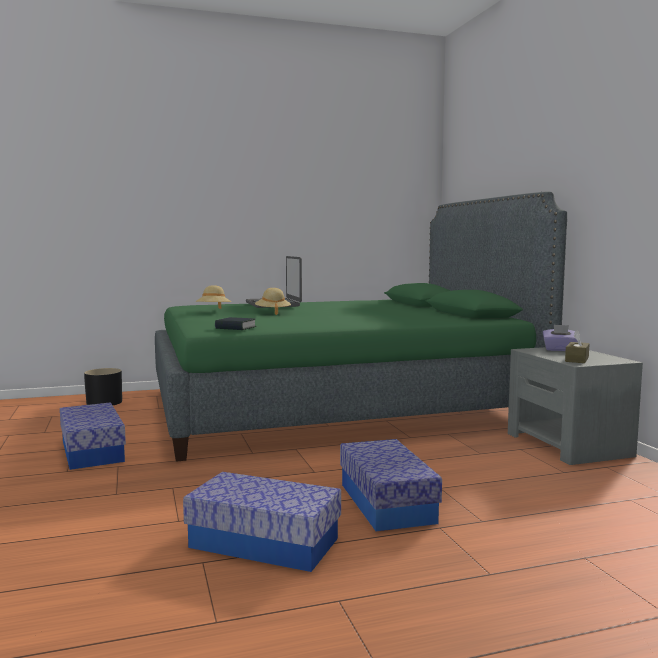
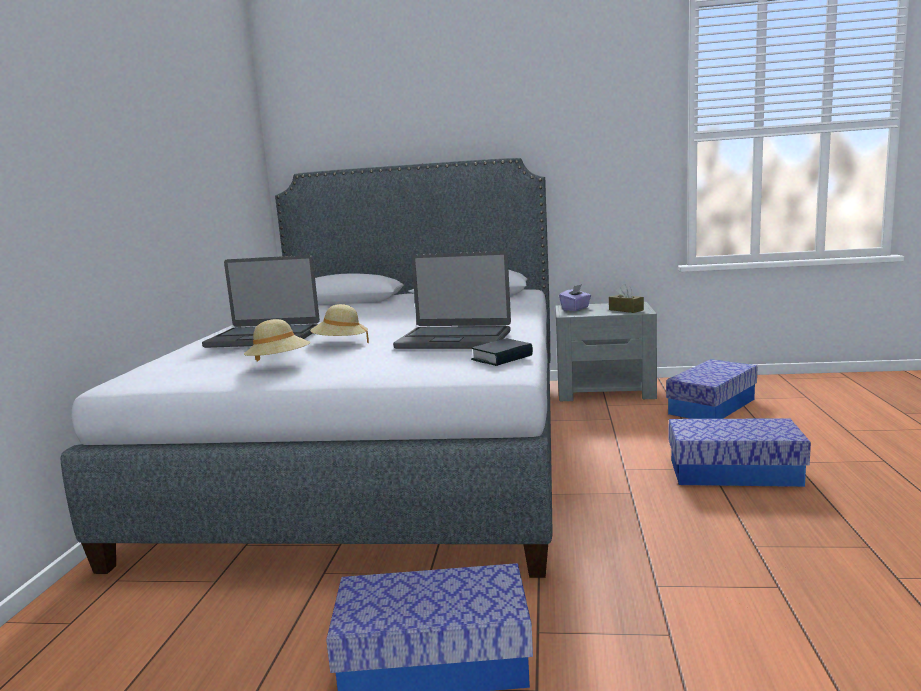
camera: 65 degrees left, 5 degrees up
(104, 402) = (75, 647): black planter -> none
(264, 543) = (839, 539): storage box -> storage box (712, 406)
(287, 321) = (454, 339): none -> laptop
(338, 406) = (383, 451): green bed -> grey bed

